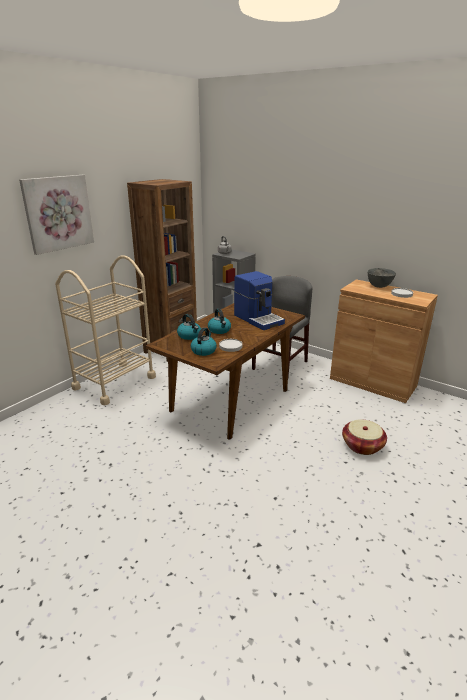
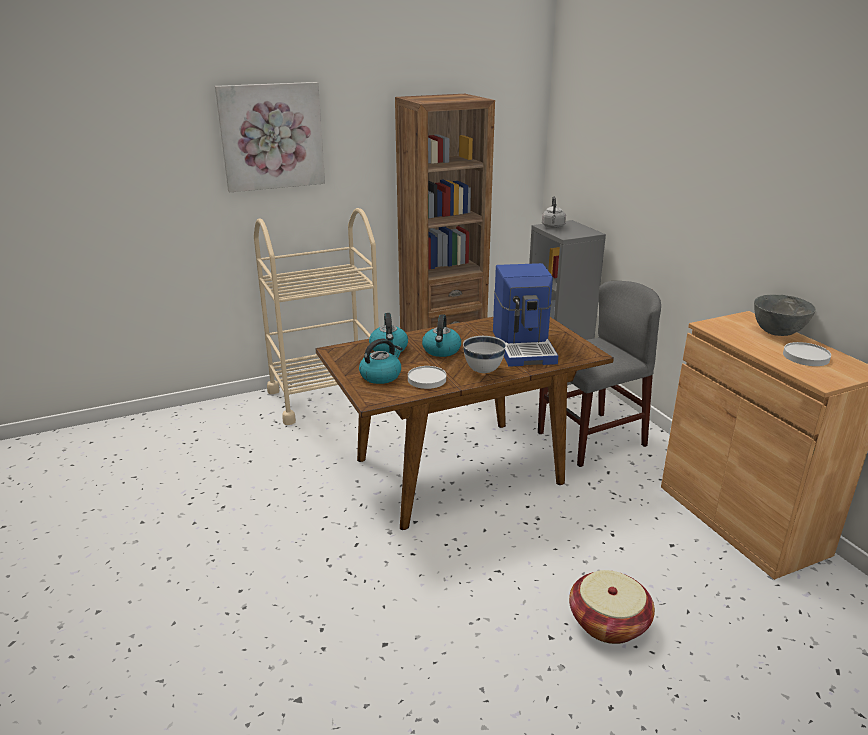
camera: 30 degrees right, 0 degrees up
(253, 335) = (483, 371): none -> white bowl

